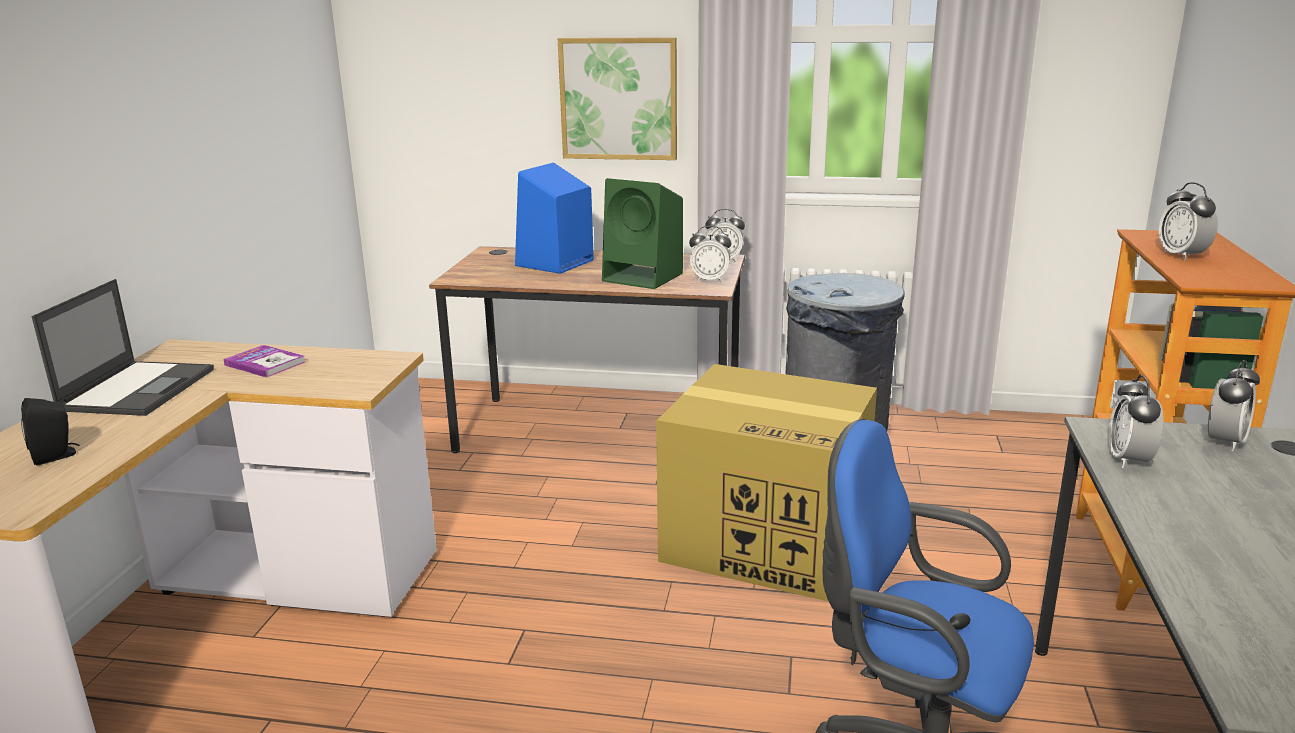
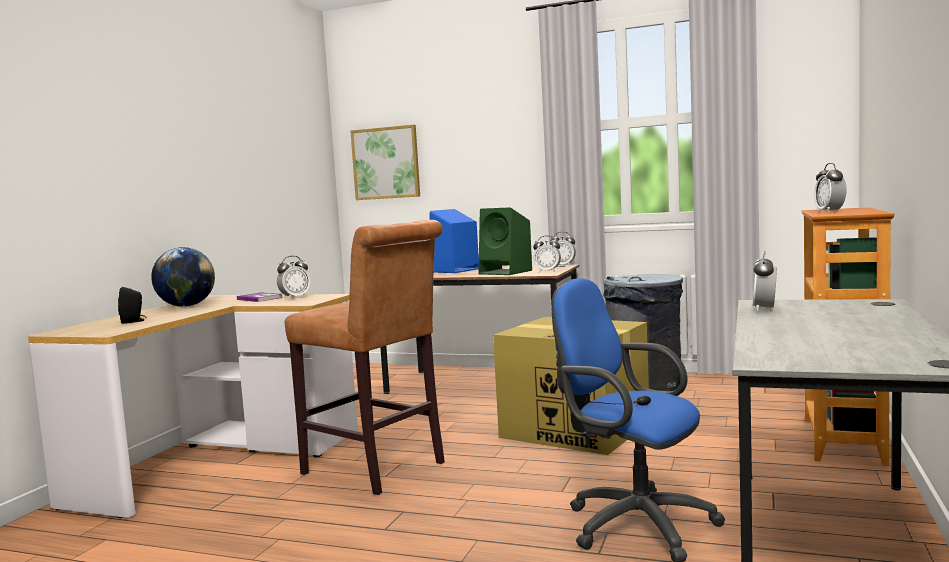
camera: 10 degrees right, 15 degrees down
(138, 388) = (186, 306): laptop -> globe
(494, 648) = (378, 470): none -> brown stool
(619, 99) = (498, 173): picture -> picture (386, 163)
(1224, 442) = (838, 303): alarm clock -> alarm clock (295, 298)

